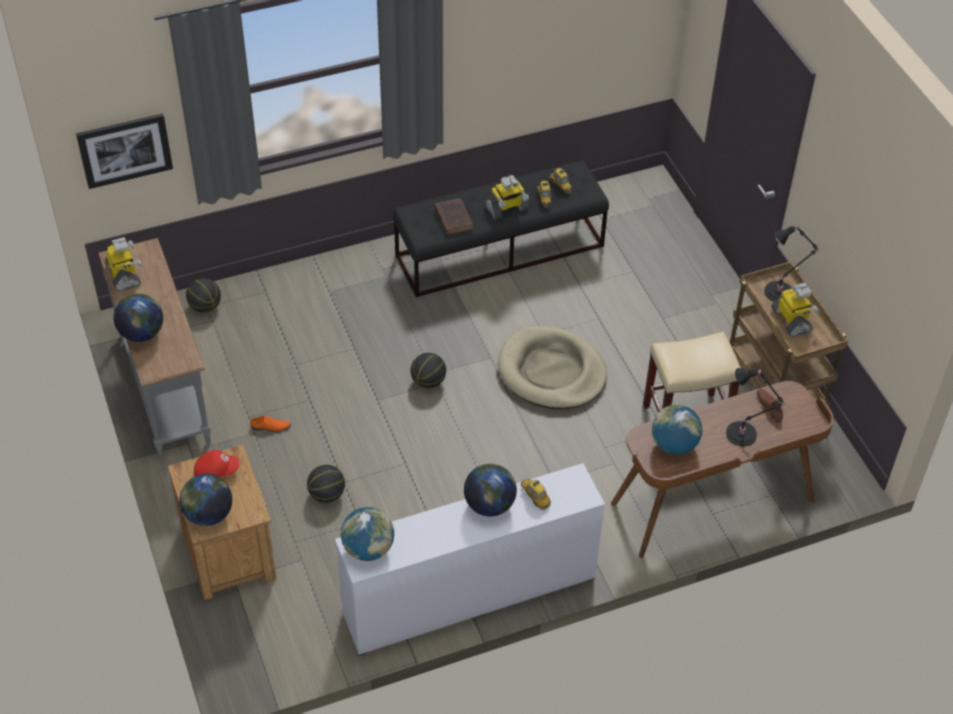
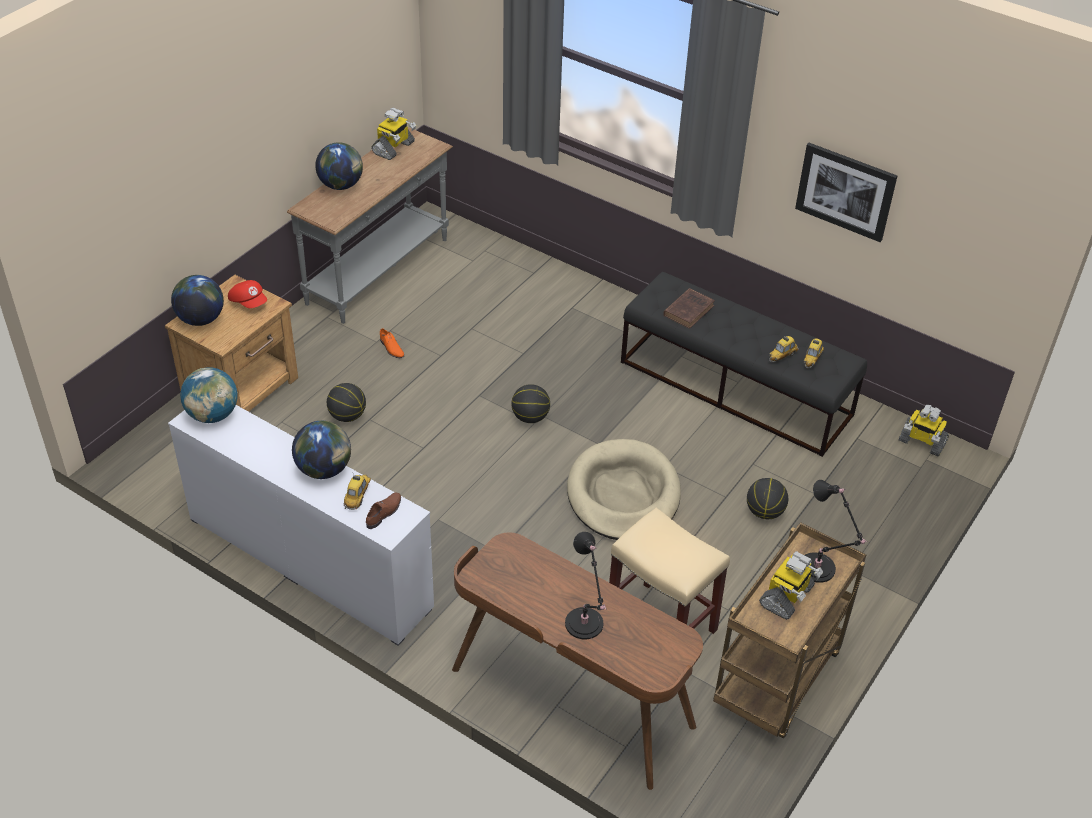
camera: 55 degrees right, 5 degrees down
(125, 150) = (464, 49): picture -> picture (845, 191)
(205, 306) = (483, 250): basketball -> basketball (765, 512)
(507, 209) = (740, 338): toy robot -> toy robot (921, 442)
(674, 445) = (520, 575): globe -> none
(769, 406) = (644, 631): brown shoe -> brown shoe (384, 512)

